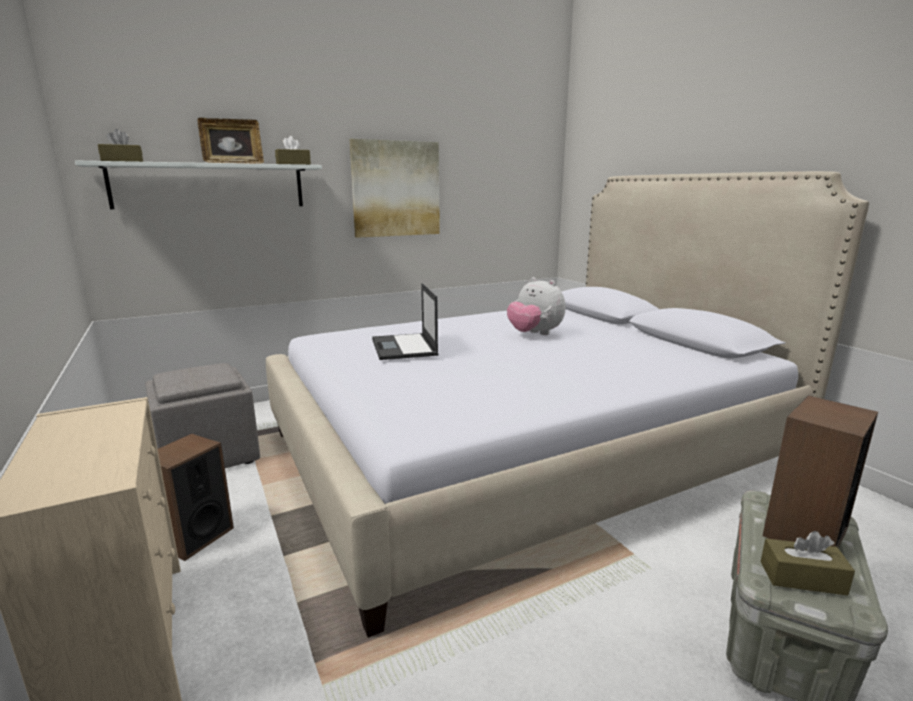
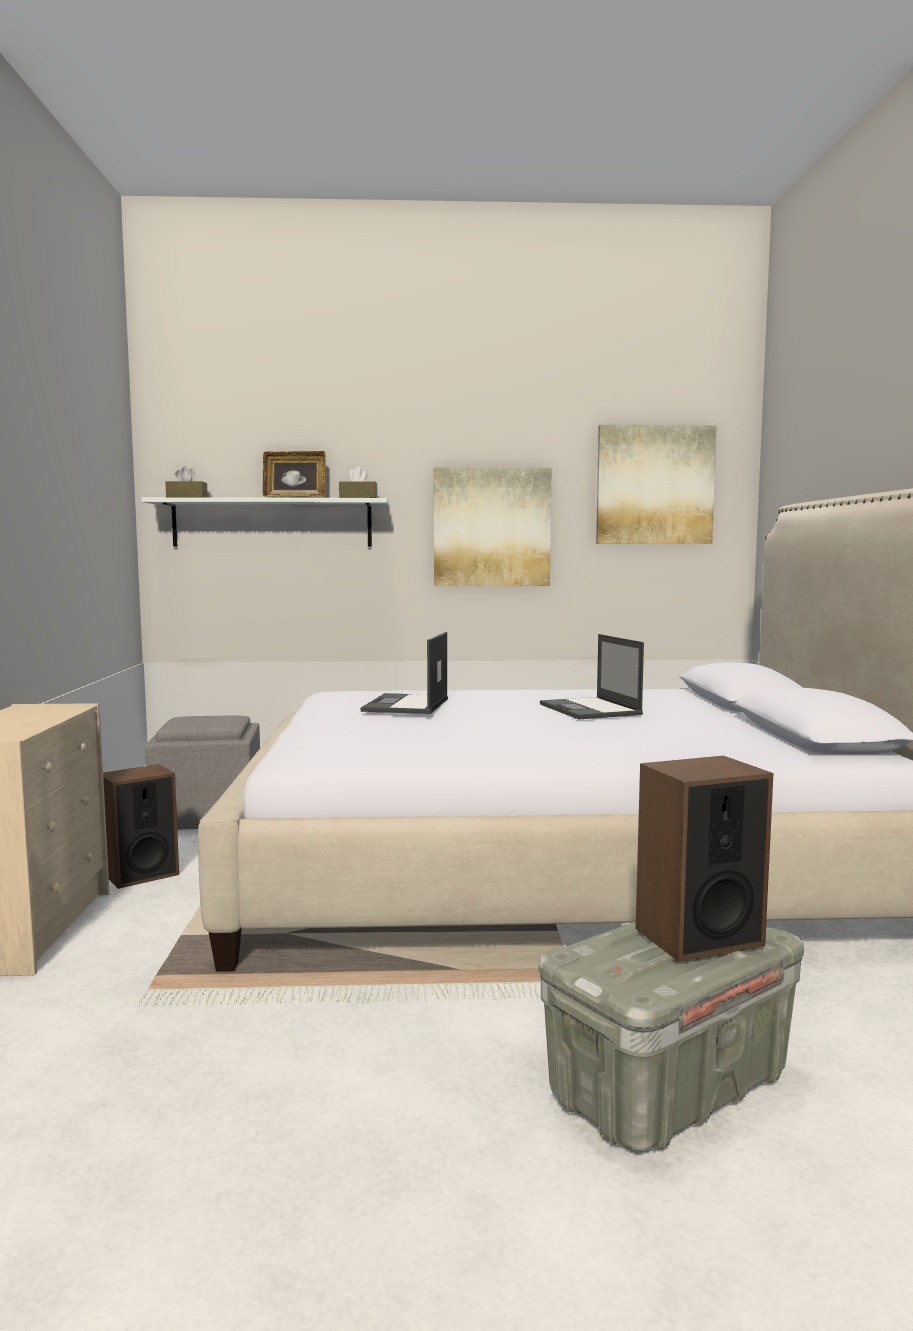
camera: 25 degrees right, 10 degrees down
(504, 157) = (654, 485): none -> picture
(534, 334) = (590, 709): plush toy -> laptop
(802, 578) = (619, 962): brown tissue box -> none

